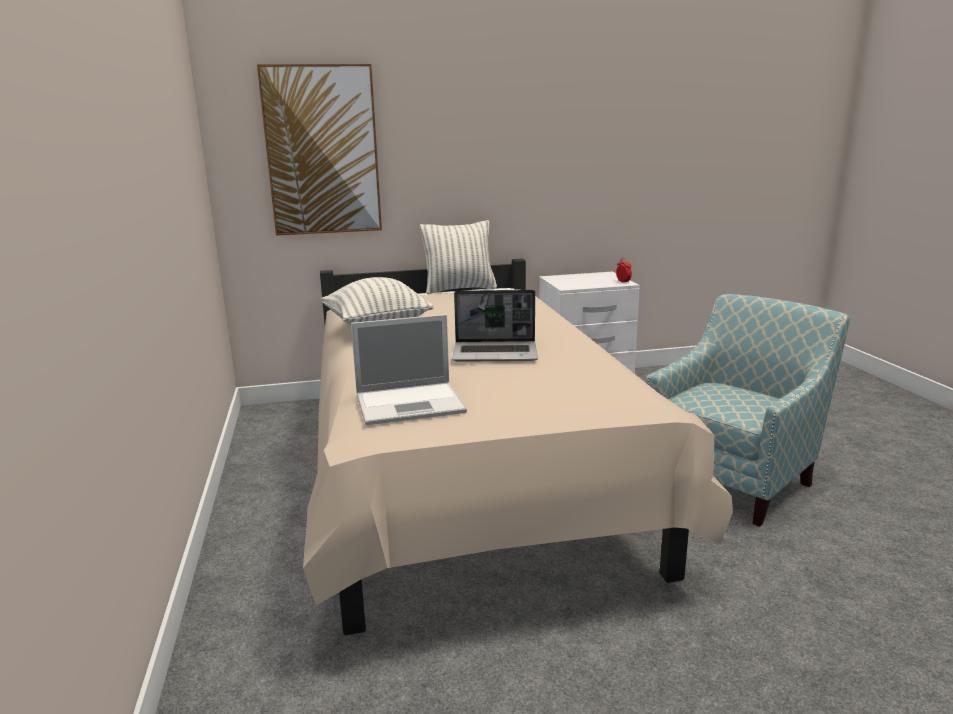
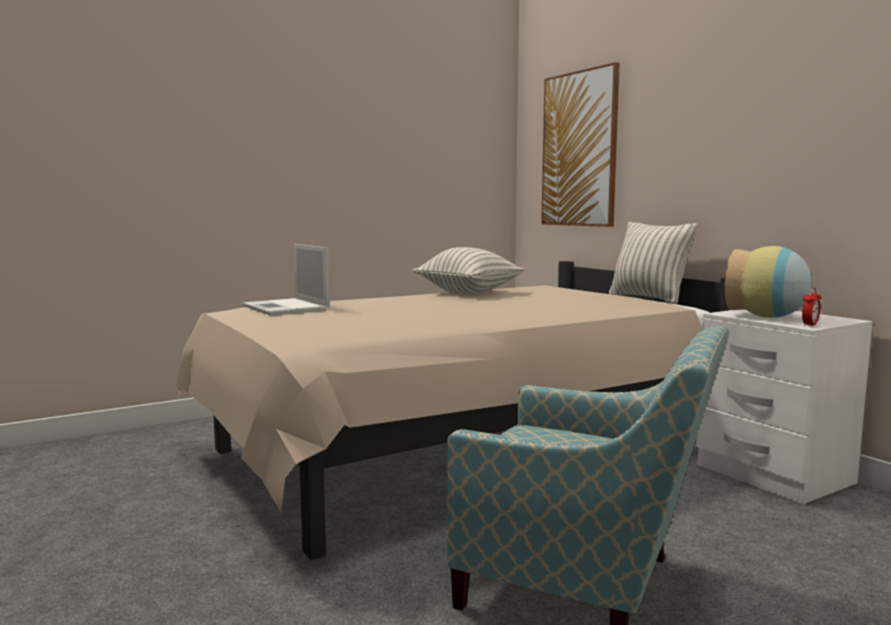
camera: 70 degrees right, 10 degrees down
(496, 353) = (419, 311): laptop -> none
(587, 283) = (766, 317): none -> vase

